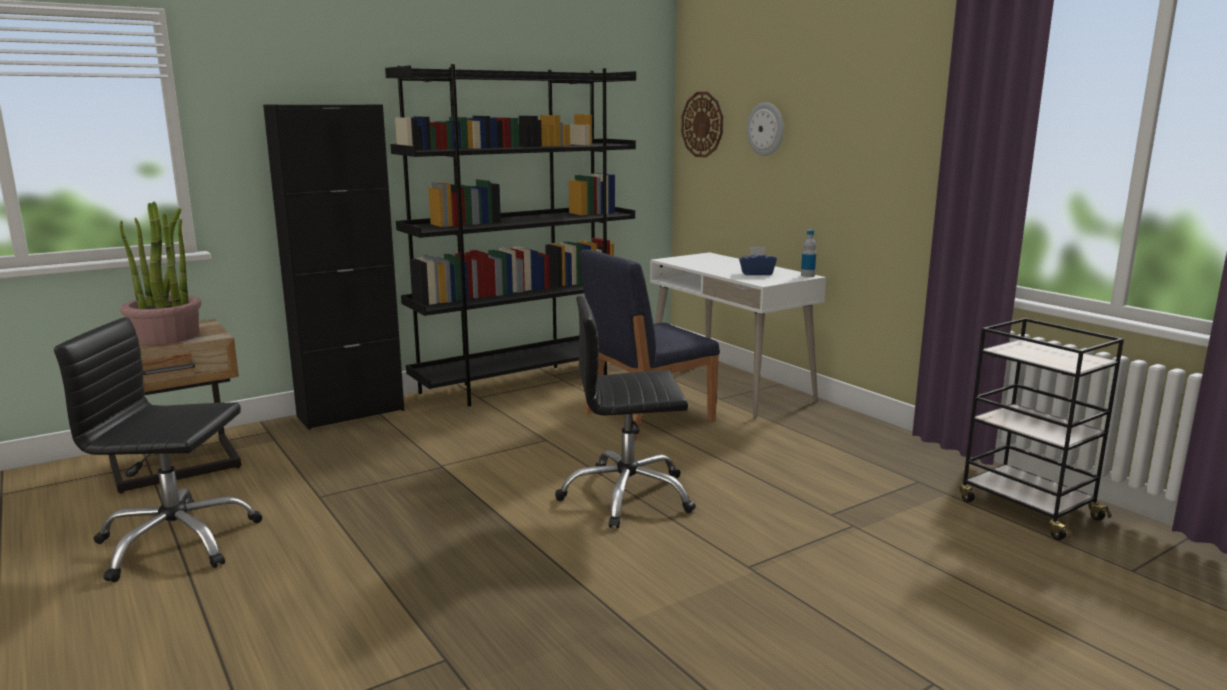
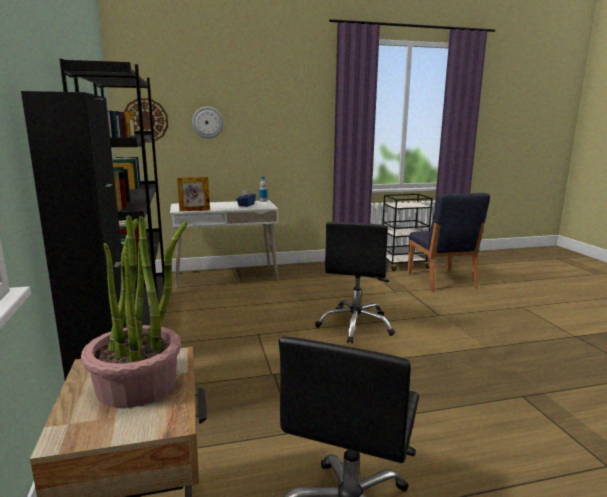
camera: 70 degrees left, 0 degrees up
(646, 416) = (248, 302): blue chair -> blue chair (441, 281)
(678, 263) = (194, 210): none -> picture frame

